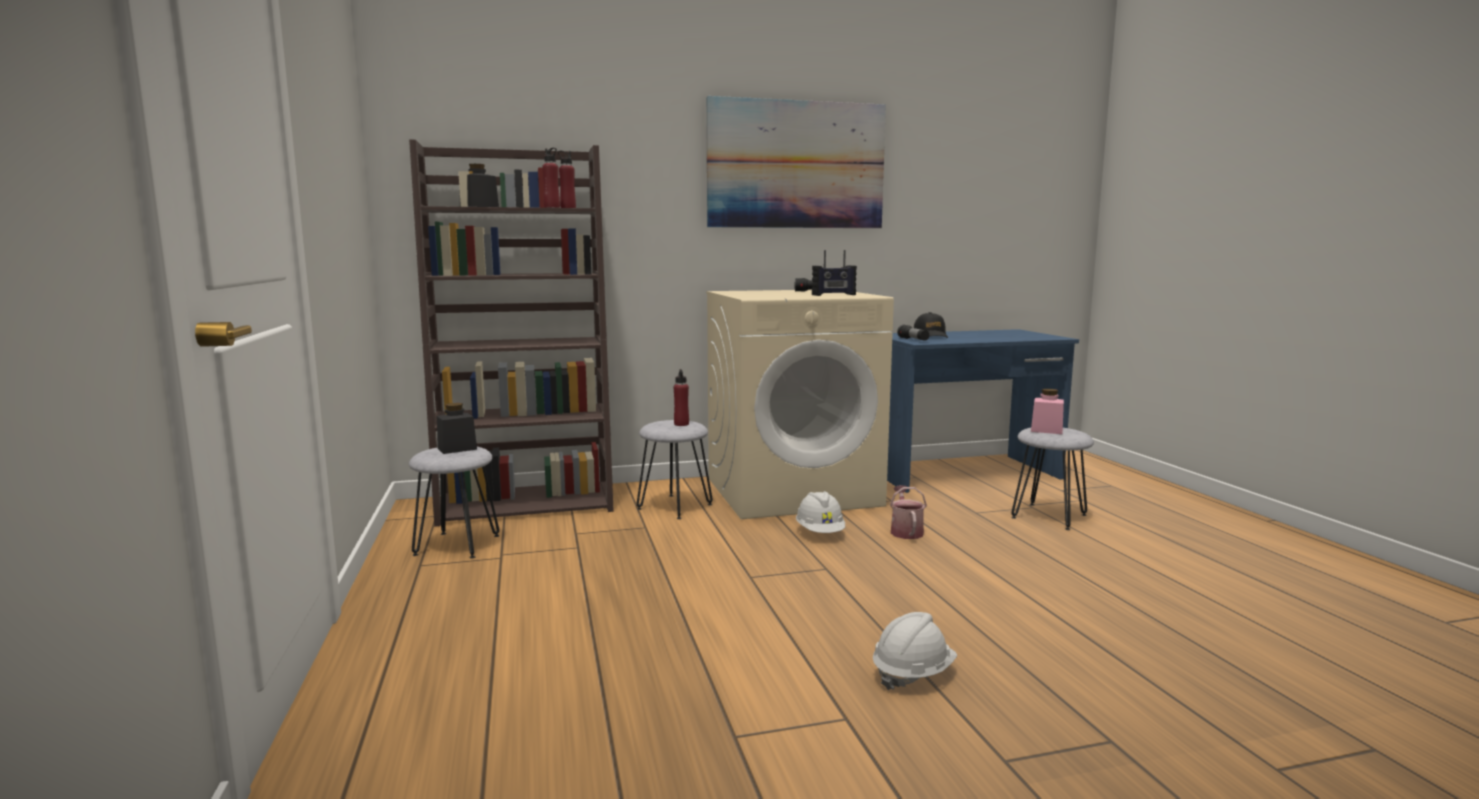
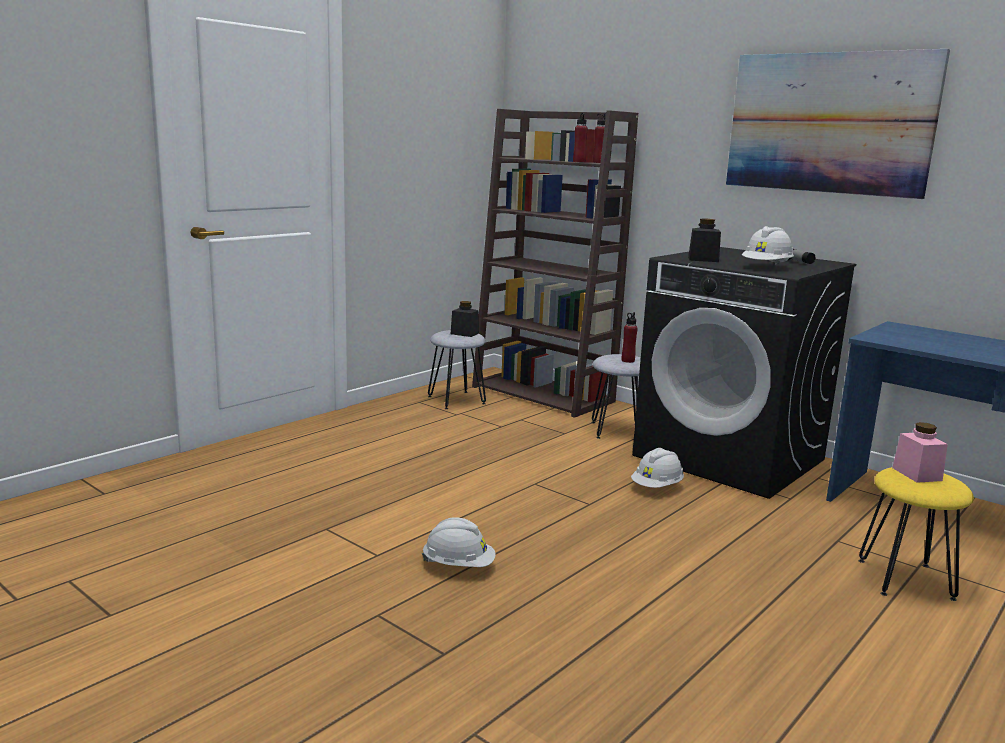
camera: 55 degrees right, 5 degrees up
(479, 207) = (540, 159): black jar -> black jar (703, 259)
(793, 491) = (730, 458): beige washing machine -> black washing machine
(834, 295) = (766, 267): radio -> white hard hat
(905, 531) = (723, 518): watering can -> none
(913, 340) = (882, 335): flashlight -> none
(930, 336) = (932, 337): black cap -> none
(1048, 516) = (904, 579): grey stool -> yellow stool

